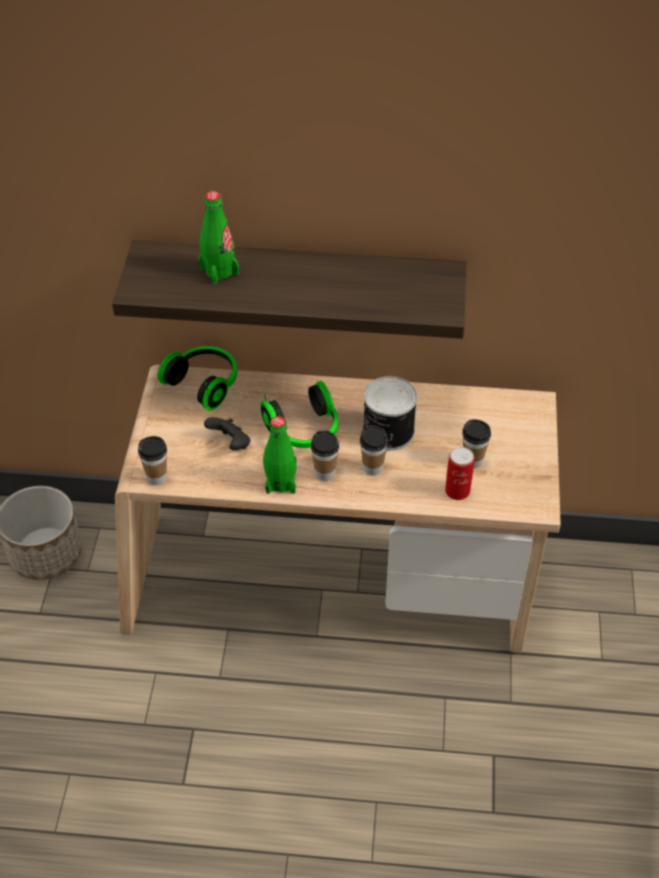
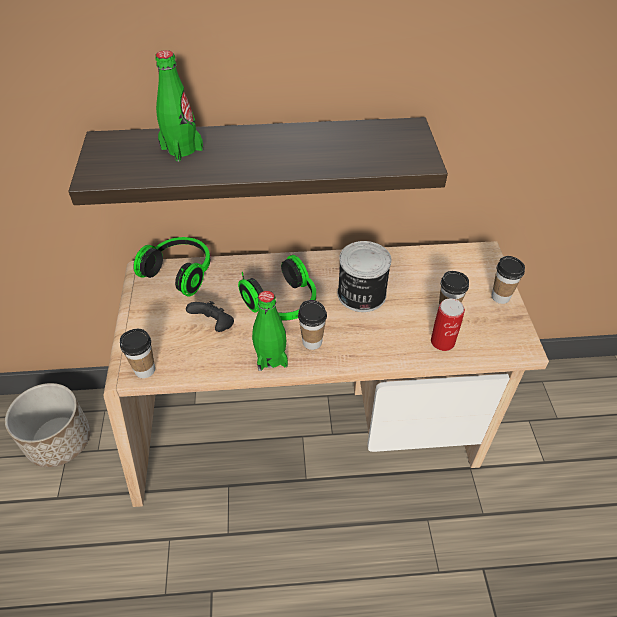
camera: 10 degrees left, 0 degrees up
(372, 468) = (356, 330): cup -> cup (500, 297)

